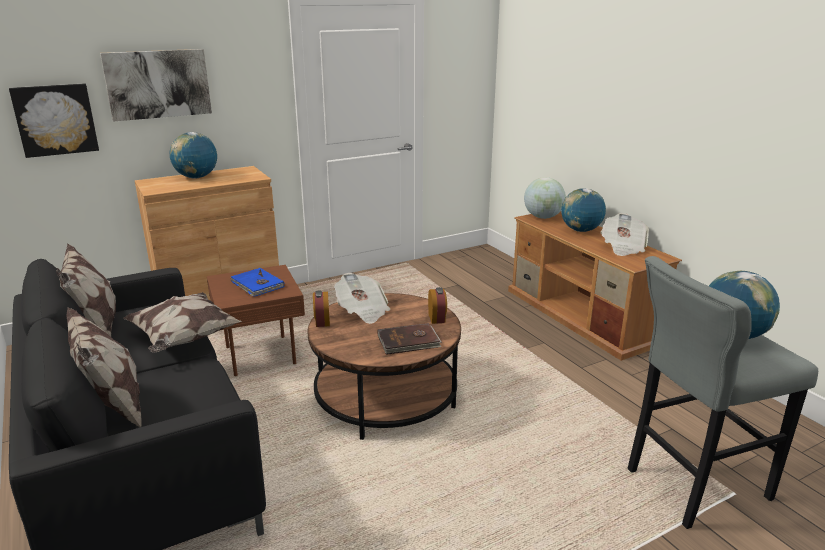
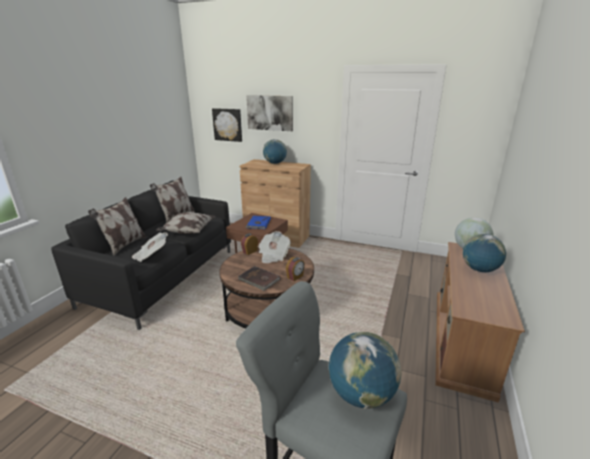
camera: 50 degrees right, 0 degrees up
(623, 247) = (487, 296): newspaper -> newspaper (151, 255)

